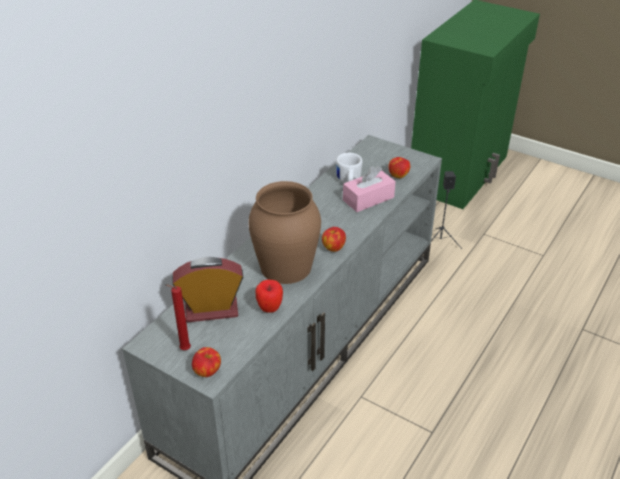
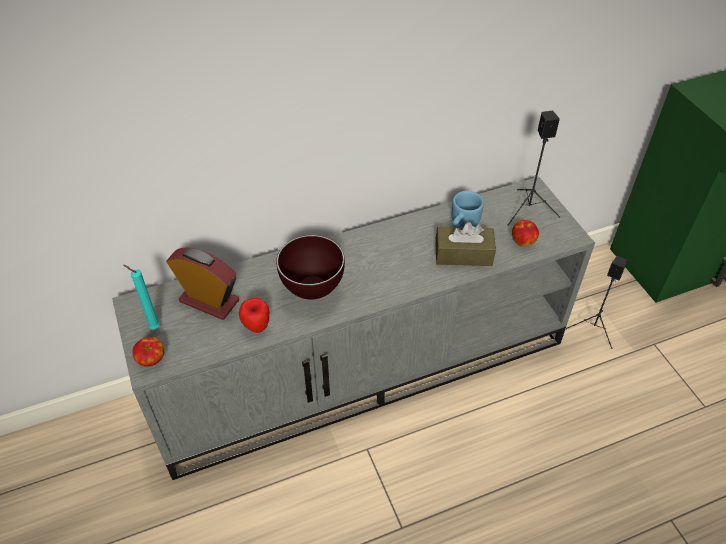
camera: 35 degrees right, 10 degrees up
(183, 350) = (153, 327): red candle -> turquoise candle
(285, 267) = (311, 290): brown vase -> brown bowl
(333, 248) = (375, 293): apple -> none
(348, 181) = (462, 224): white mug -> blue mug
(368, 199) = (463, 254): pink tissue box -> brown tissue box
(383, 156) = (529, 210): none -> black speaker

